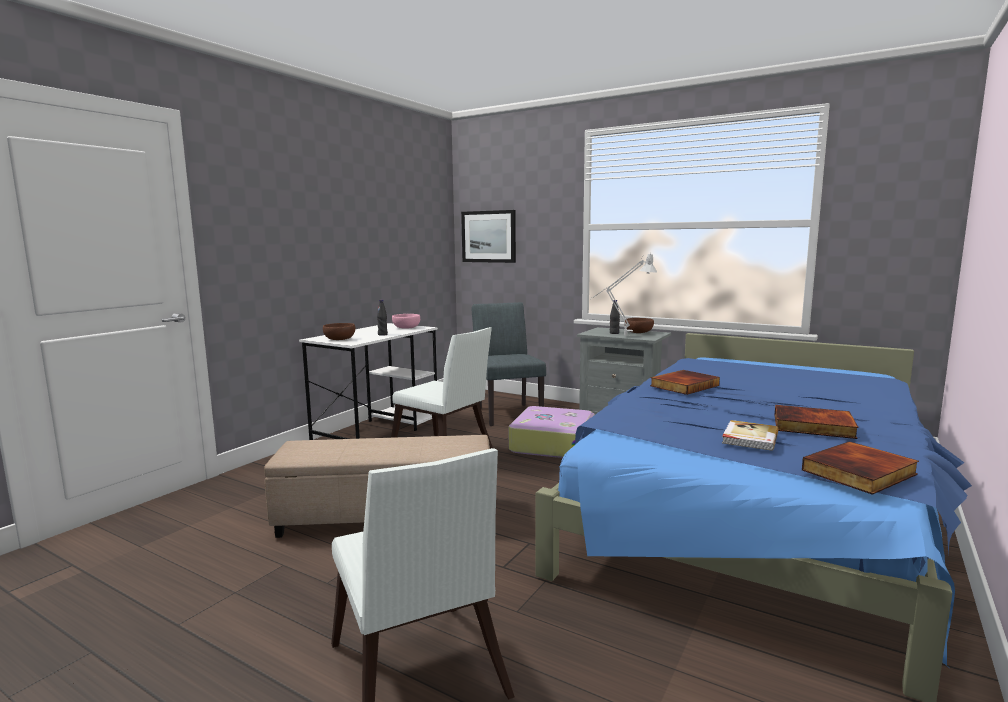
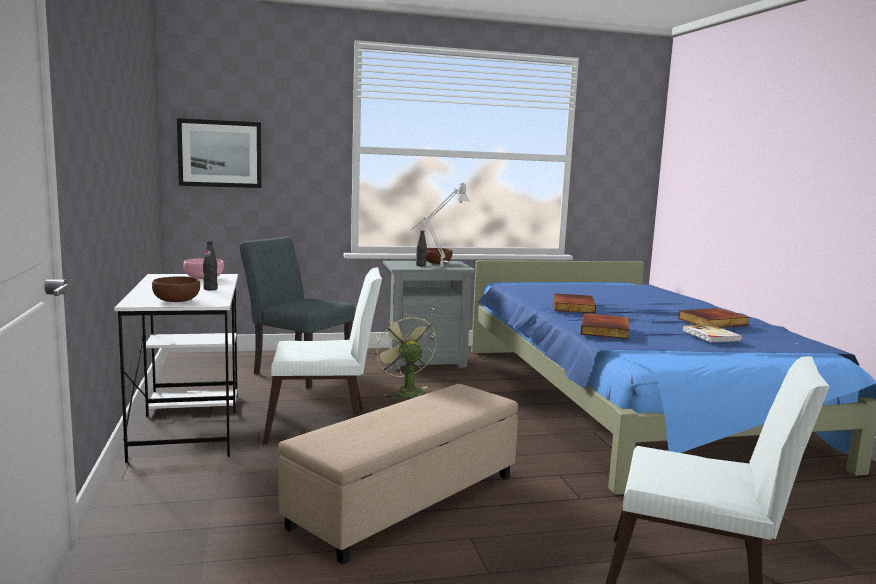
camera: 45 degrees left, 0 degrees up
(552, 444) = (404, 391): suitcase -> green fan
(860, 473) = (800, 344): book -> book (606, 330)

